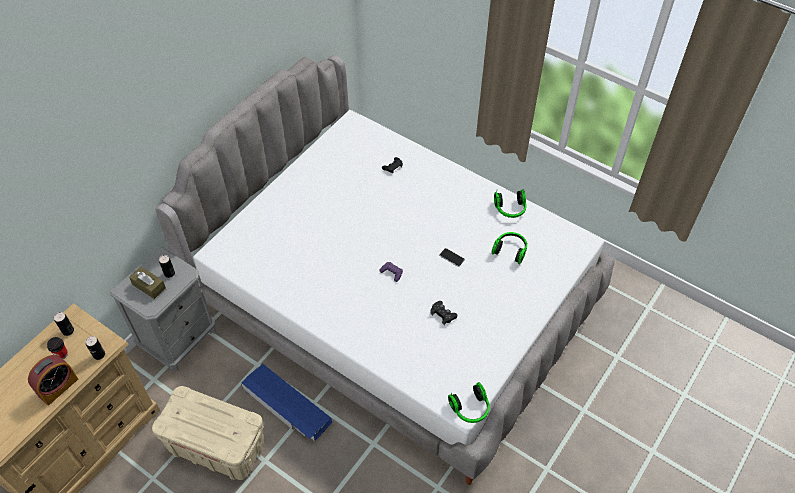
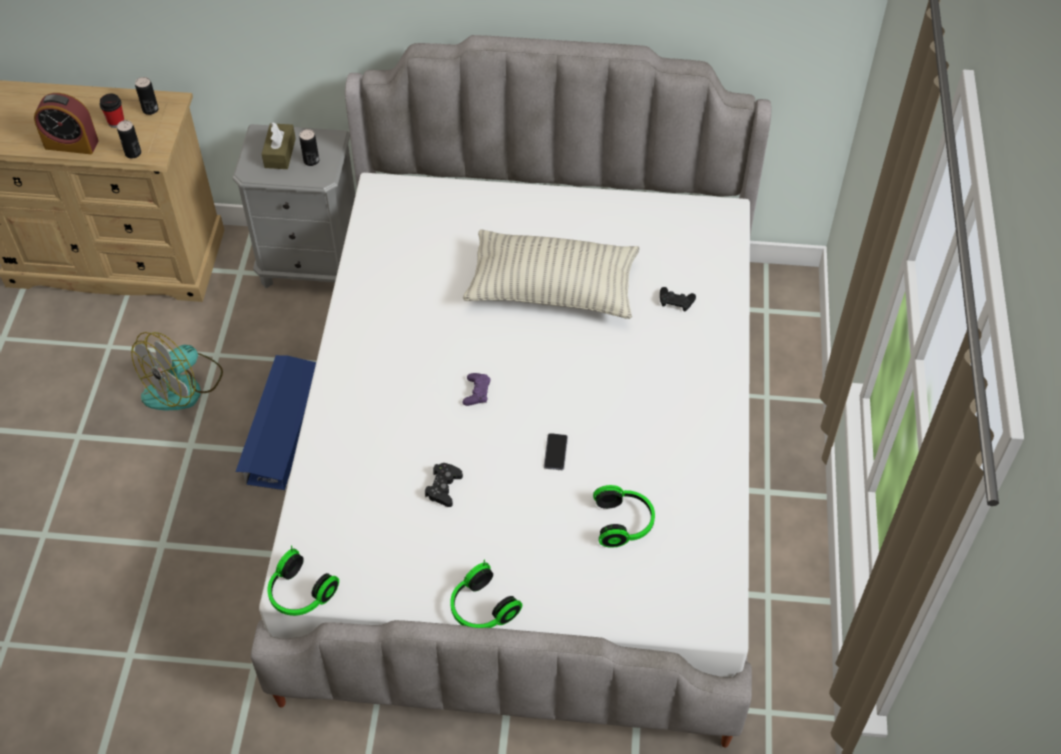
camera: 60 degrees right, 0 degrees up
(218, 447) = (183, 386): beige storage box -> fan
(347, 210) = (552, 289): none -> pillow
(510, 209) = (708, 488): headphones -> headphones (481, 609)

